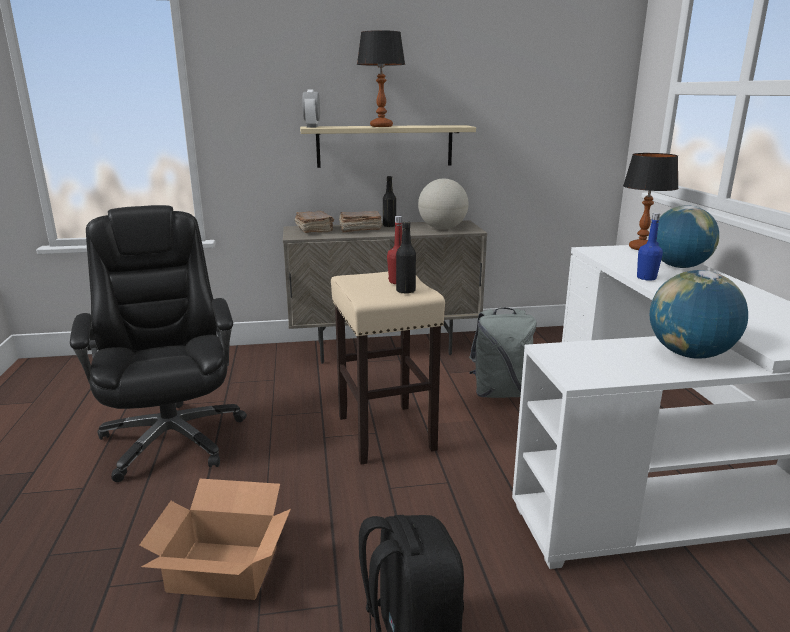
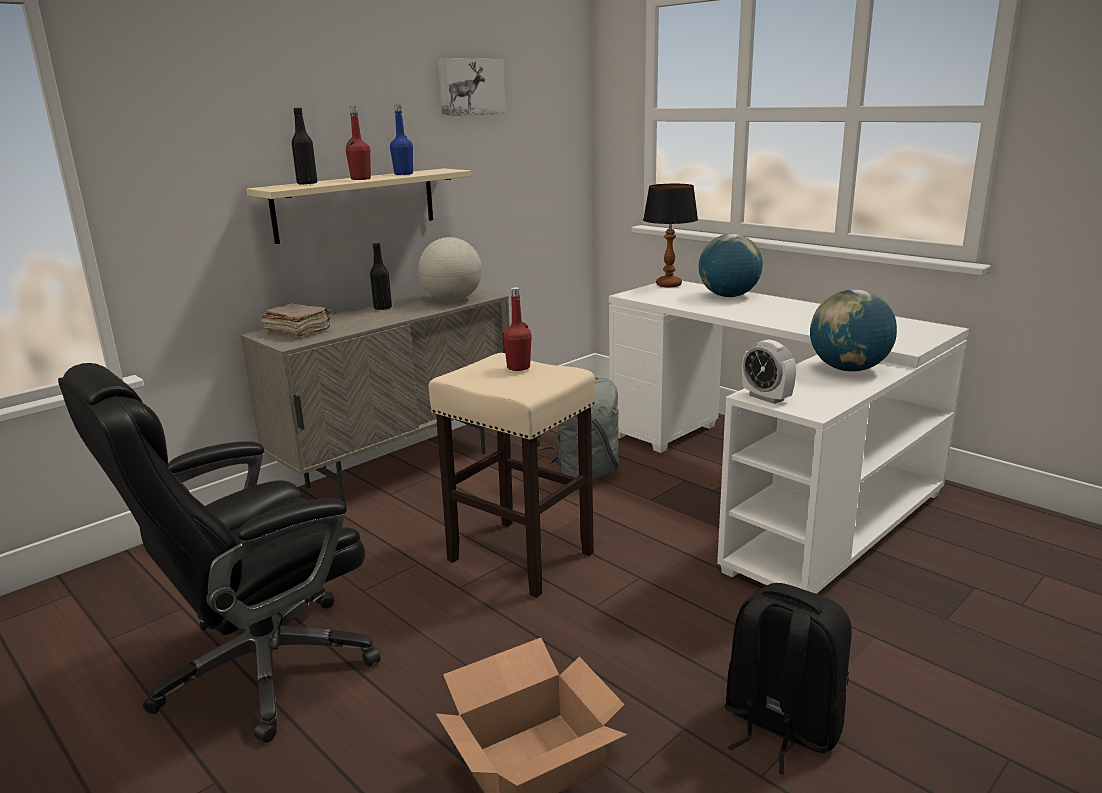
camera: 35 degrees left, 0 degrees up
(172, 437) = (260, 668): black office chair -> black office chair turned 75 degrees counterclockwise
(312, 127) = (273, 187): alarm clock -> alarm clock (766, 397)
(359, 229) = (355, 319): brown book -> none
(381, 126) = (361, 179): table lamp -> red bottle
(405, 291) = (548, 375): black bottle -> black bottle (307, 184)
(501, 60) = (470, 87): none -> picture
(646, 278) = (724, 312): blue bottle -> blue bottle (403, 174)

